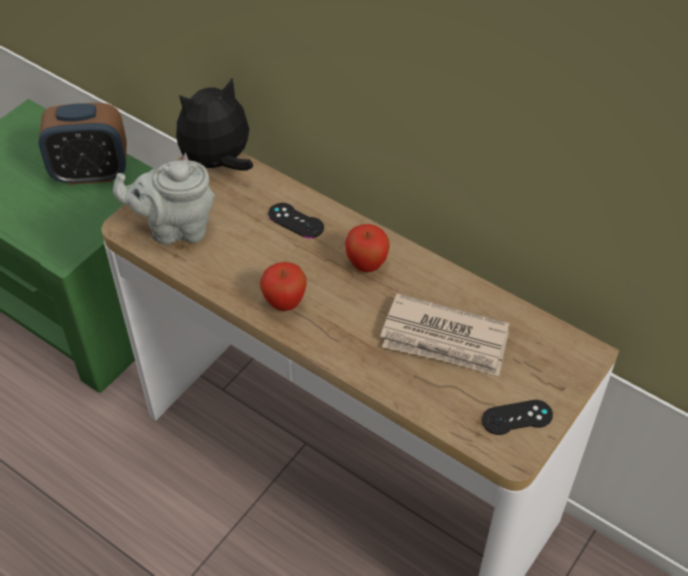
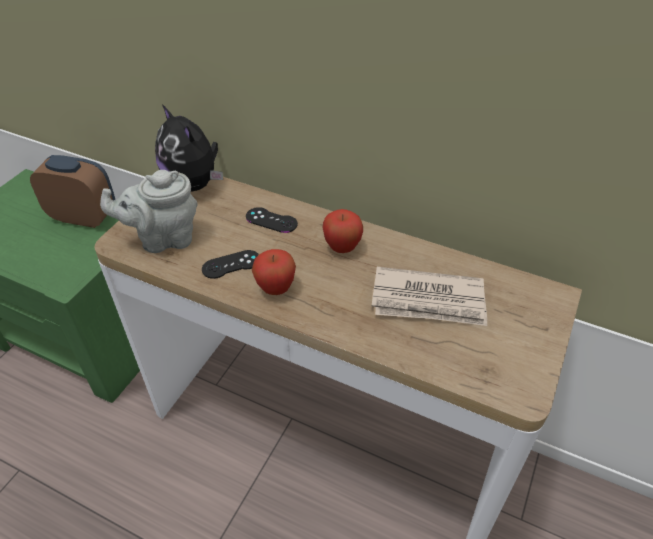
camera: 10 degrees left, 5 degrees down
(91, 173) = (84, 217): alarm clock -> alarm clock turned 150 degrees counterclockwise
(218, 163) = (194, 184): plush toy -> plush toy turned 90 degrees counterclockwise
(517, 417) = (516, 361): black game controller -> black game controller (231, 264)

